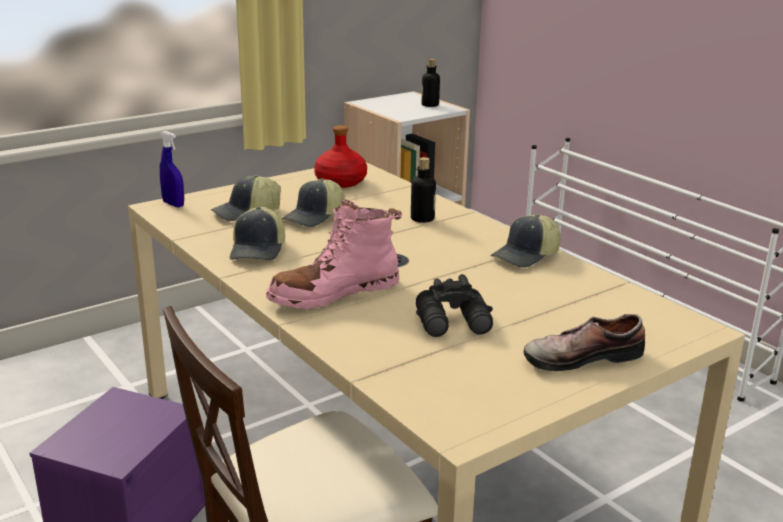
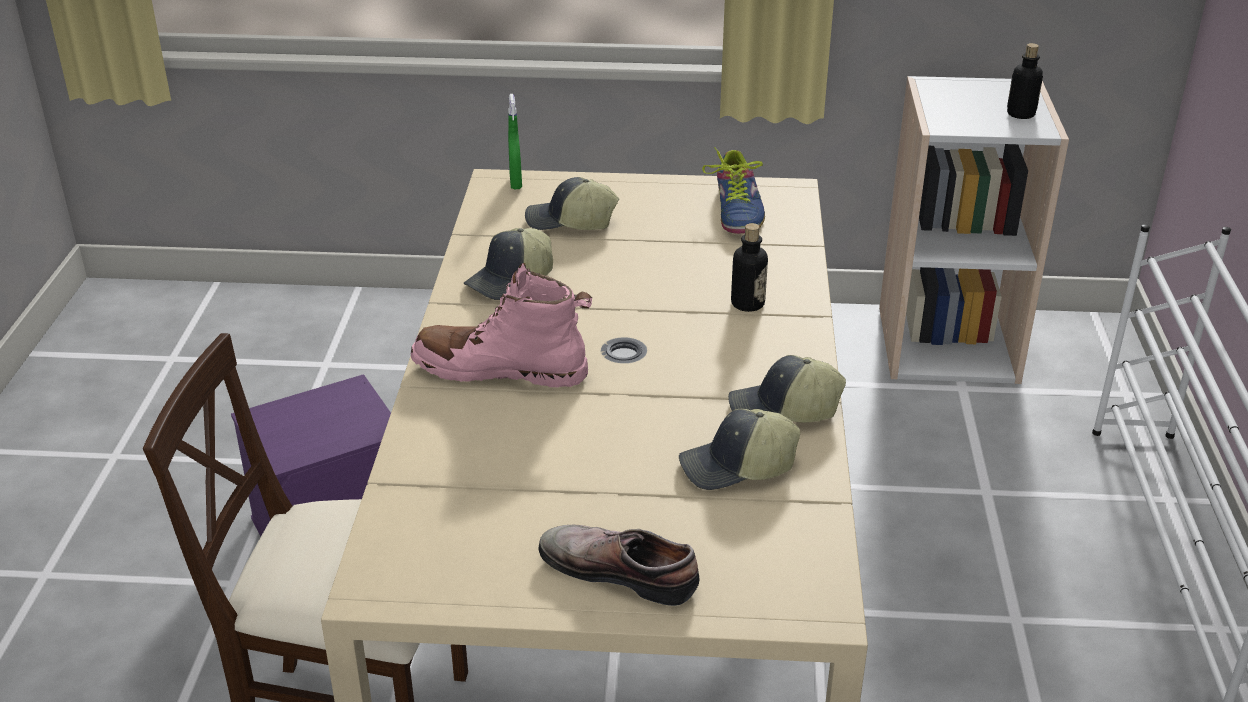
camera: 40 degrees right, 10 degrees up
(173, 204) = (516, 183): blue spray bottle -> green spray bottle
(315, 218) = (630, 256): cap -> cap (737, 468)
(340, 182) = (738, 210): red bottle -> shoe
(454, 323) = (559, 464): black binoculars -> none

